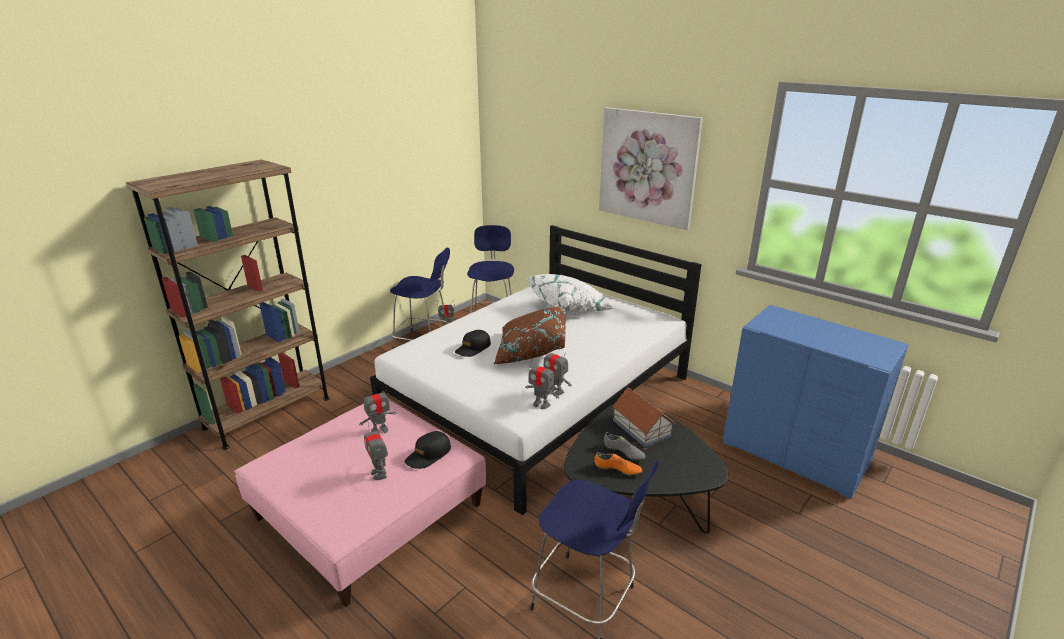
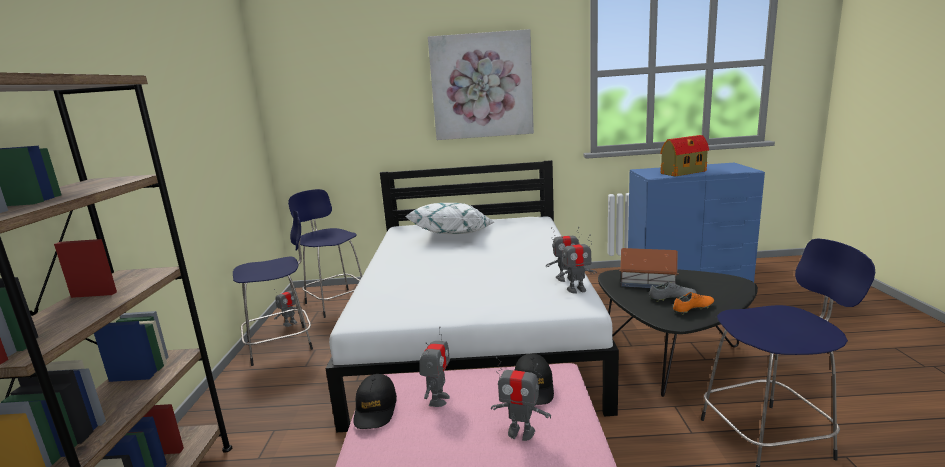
camera: 40 degrees left, 10 degrees down
(473, 348) = (430, 284): black cap -> black cap (375, 409)
(531, 351) = (485, 266): brown pillow -> none
(801, 333) = (682, 172): none -> toy house

